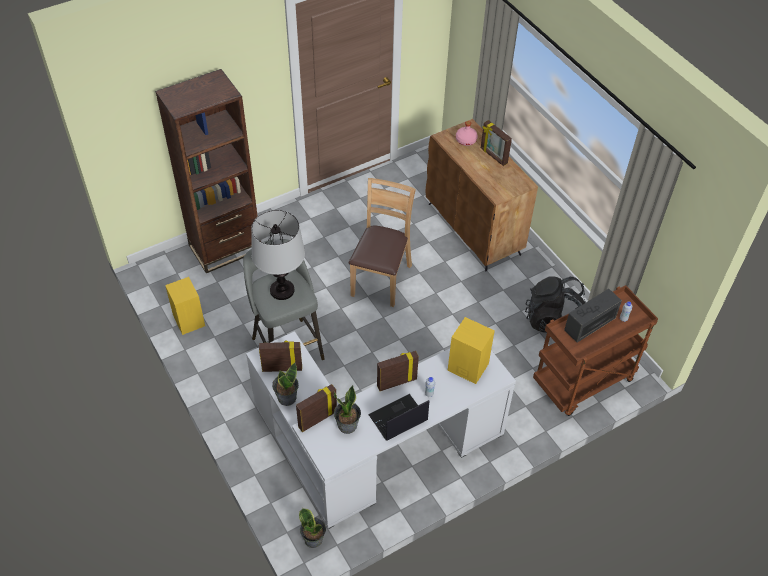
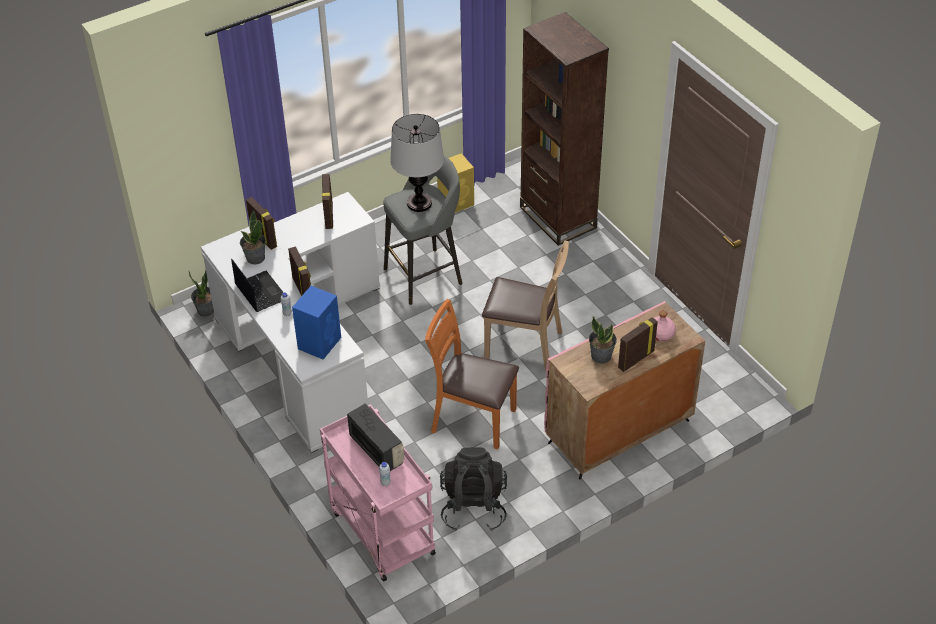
camera: 90 degrees right, 5 degrees down
(286, 397) = (295, 221): potted plant -> potted plant (601, 356)
(462, 317) = (472, 419): none -> orange chair
(467, 366) = (320, 342): yellow speaker -> blue speaker
(474, 229) = (618, 432): brown cabinet -> pink cabinet
(583, 383) = (380, 531): brown cart -> pink cart

